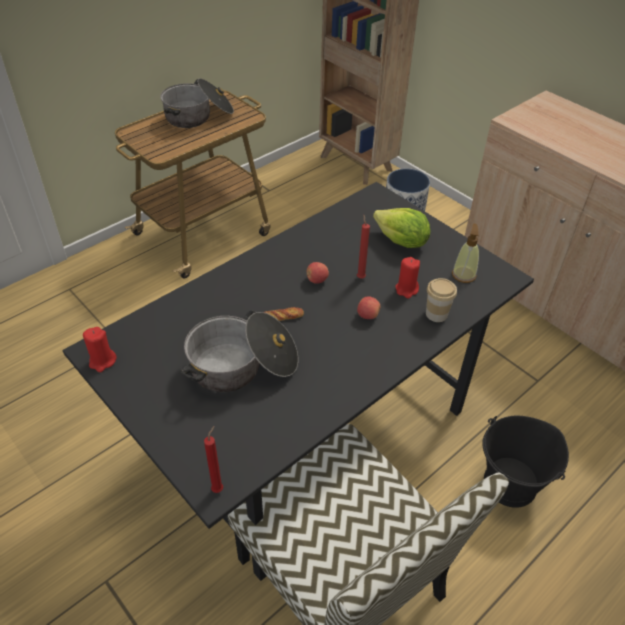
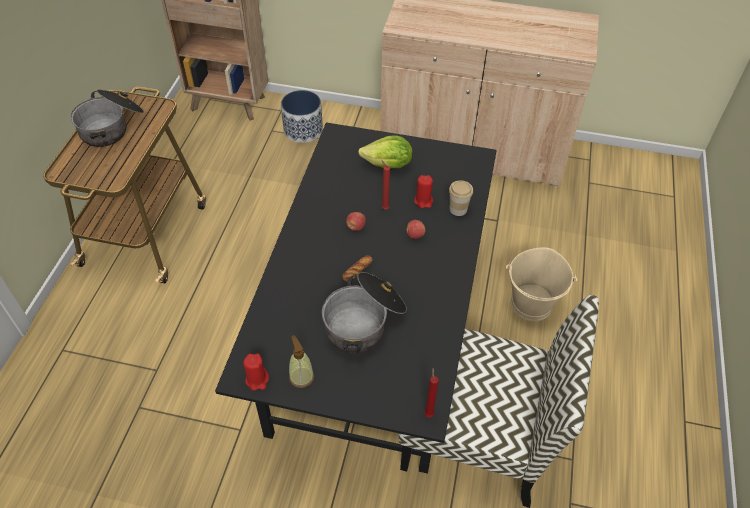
camera: 35 degrees left, 5 degrees up
(463, 275) = (451, 170): soap dispenser -> soap dispenser (301, 377)
(510, 484) = (532, 304): black bucket -> beige bucket

